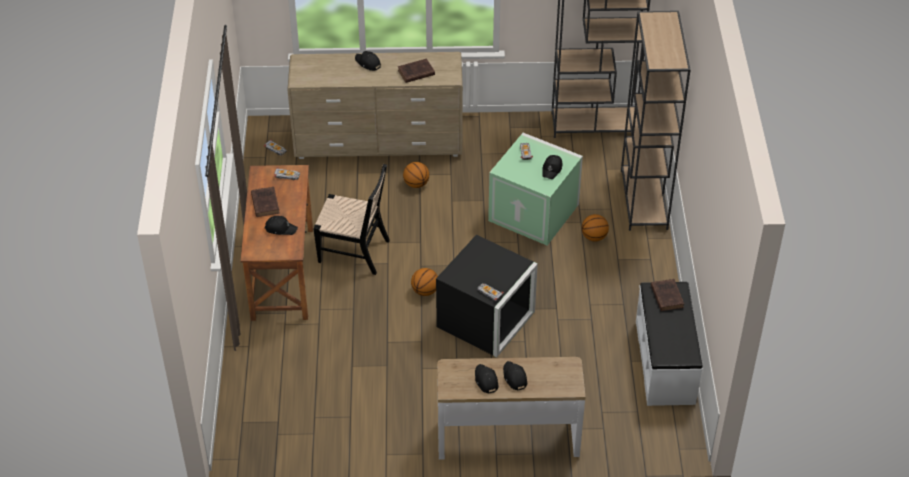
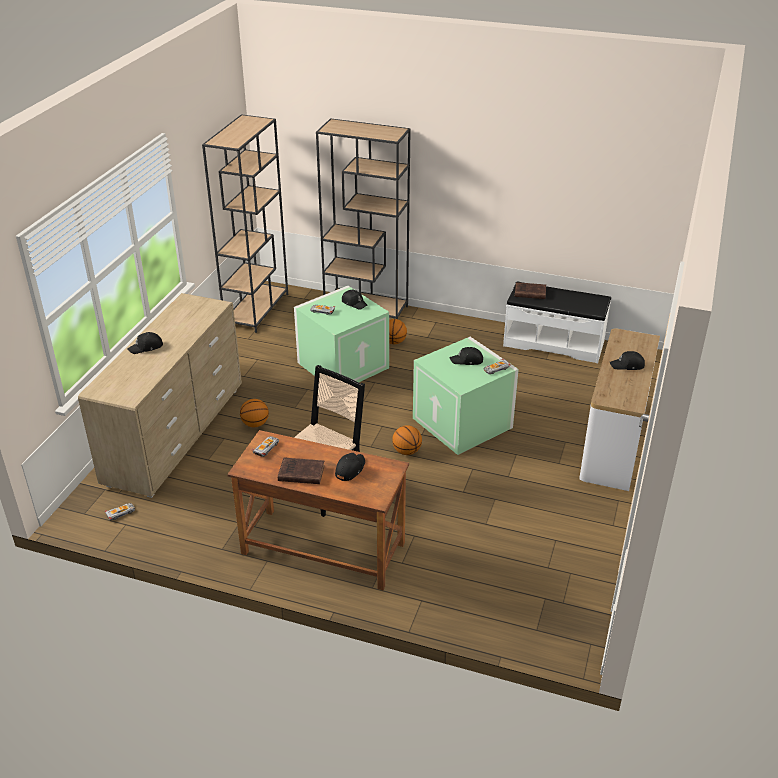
camera: 70 degrees left, 10 degrees down
(415, 73) = (189, 322): brown book -> none
(485, 380) = (627, 381): black cap -> black cap (467, 360)
(486, 320) = (464, 423): black storage box -> green storage box

